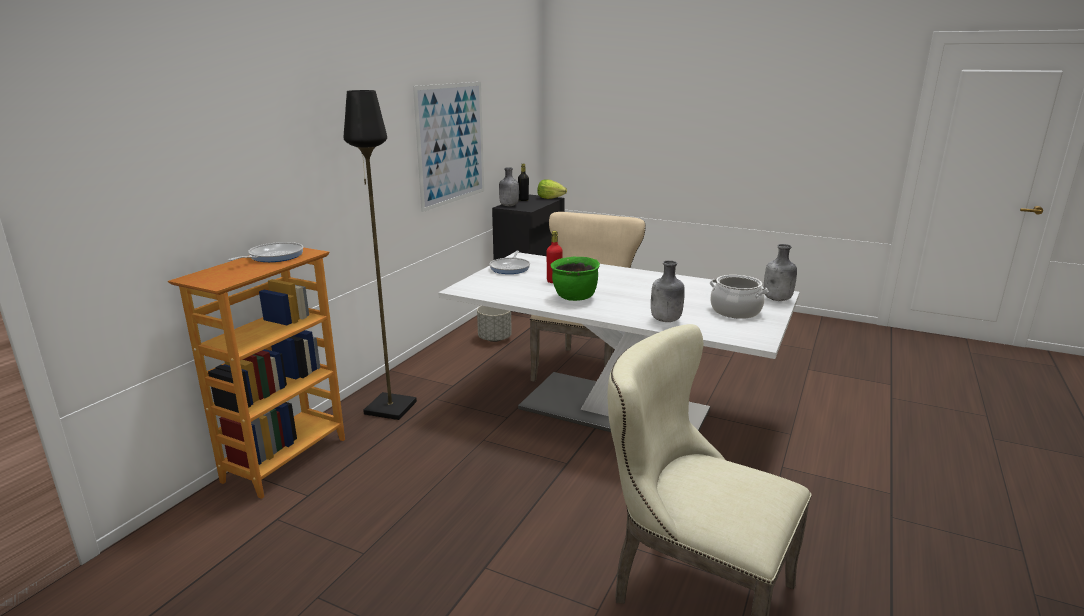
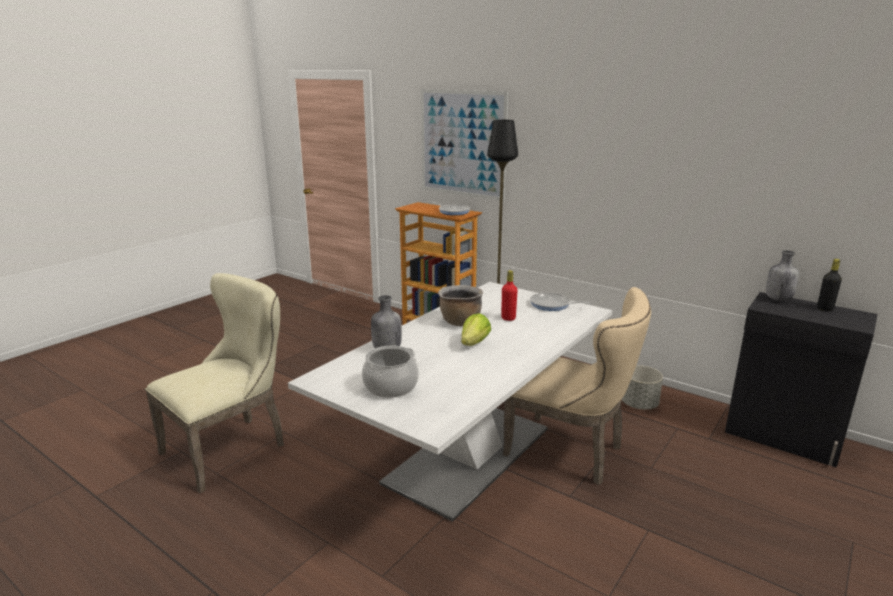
camera: 100 degrees right, 0 degrees up
(451, 144) = (699, 195): picture -> picture (462, 144)
(550, 198) = (857, 325): lettuce -> lettuce (474, 343)
(574, 297) = (460, 322): green cooking pot -> brown cooking pot
(777, 299) = (413, 421): grey bottle -> none

